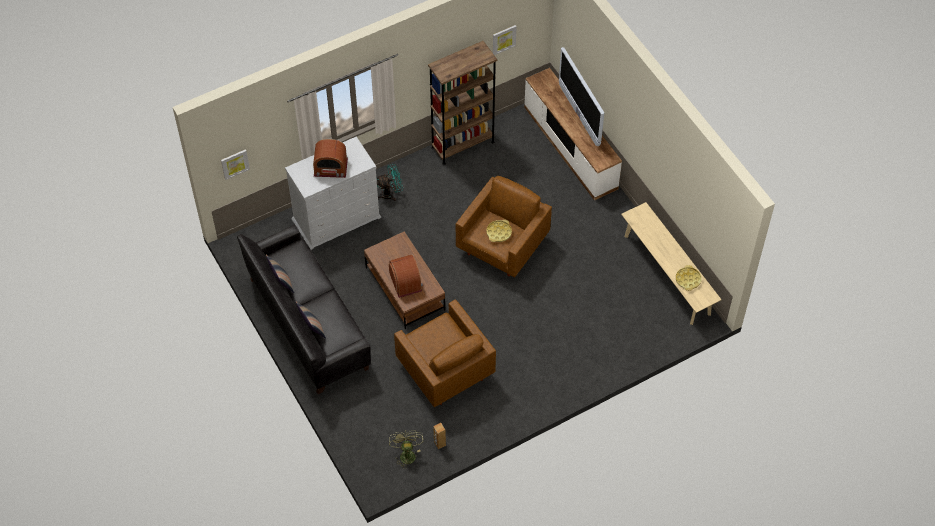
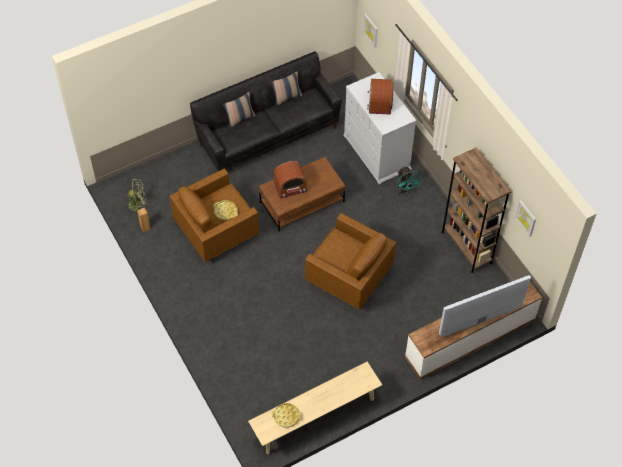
camera: 90 degrees right, 0 degrees up
(499, 232) = (339, 253): yellow tray -> yellow tray (225, 211)

